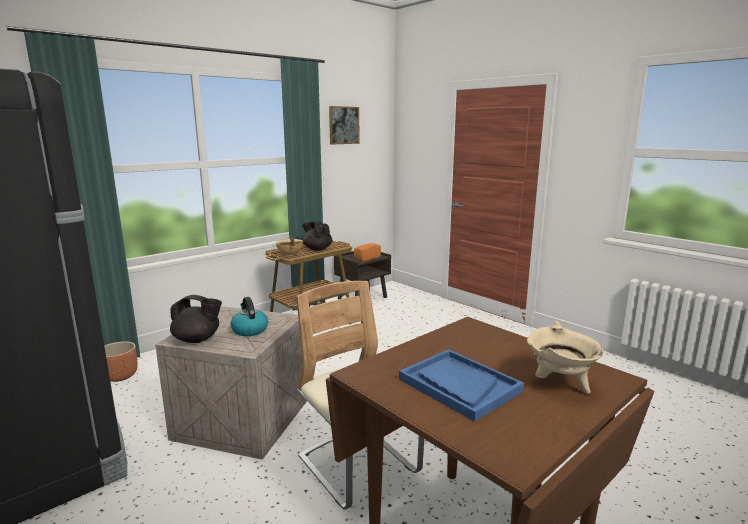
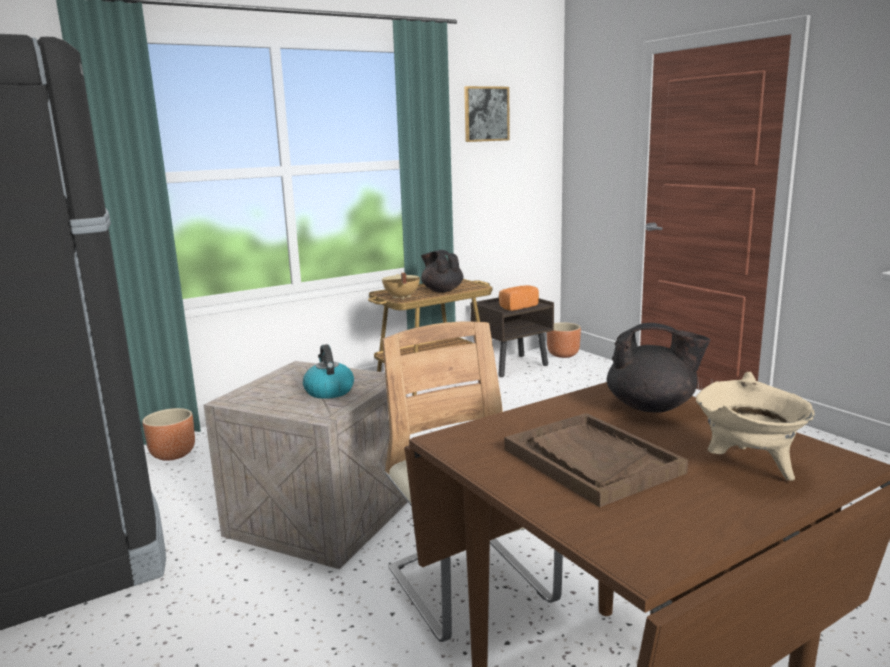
camera: 10 degrees right, 0 degrees up
(197, 339) = (258, 400): black teapot -> black teapot (652, 407)
(396, 289) = (563, 355): none -> brown planter
(459, 385) = (591, 461): blue tray -> brown tray

